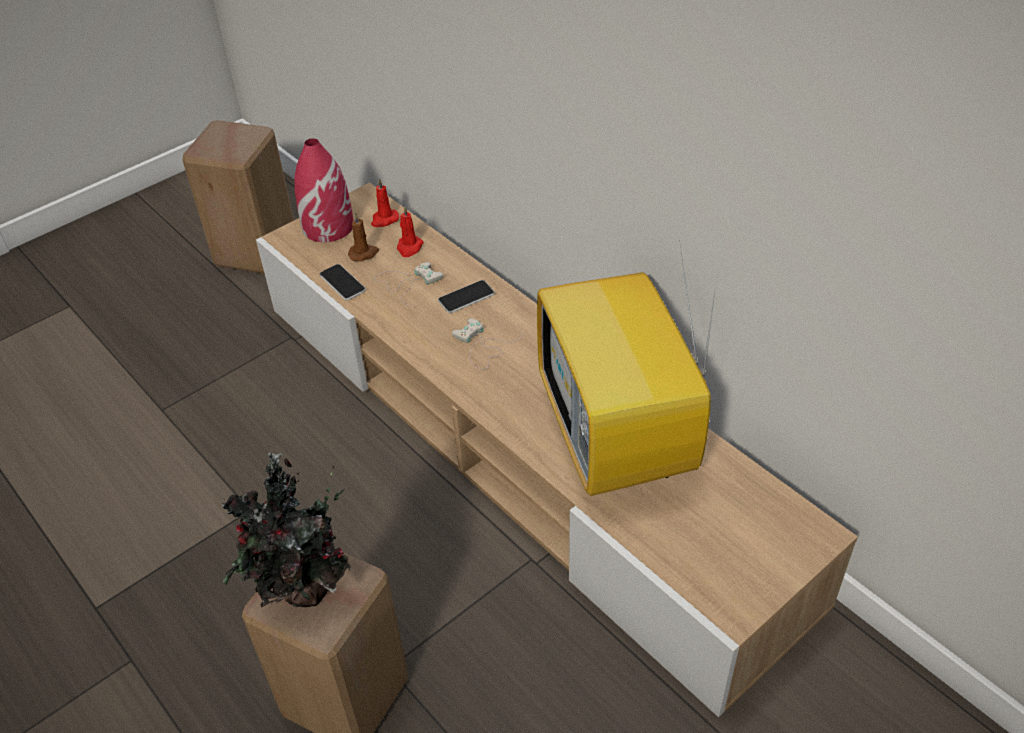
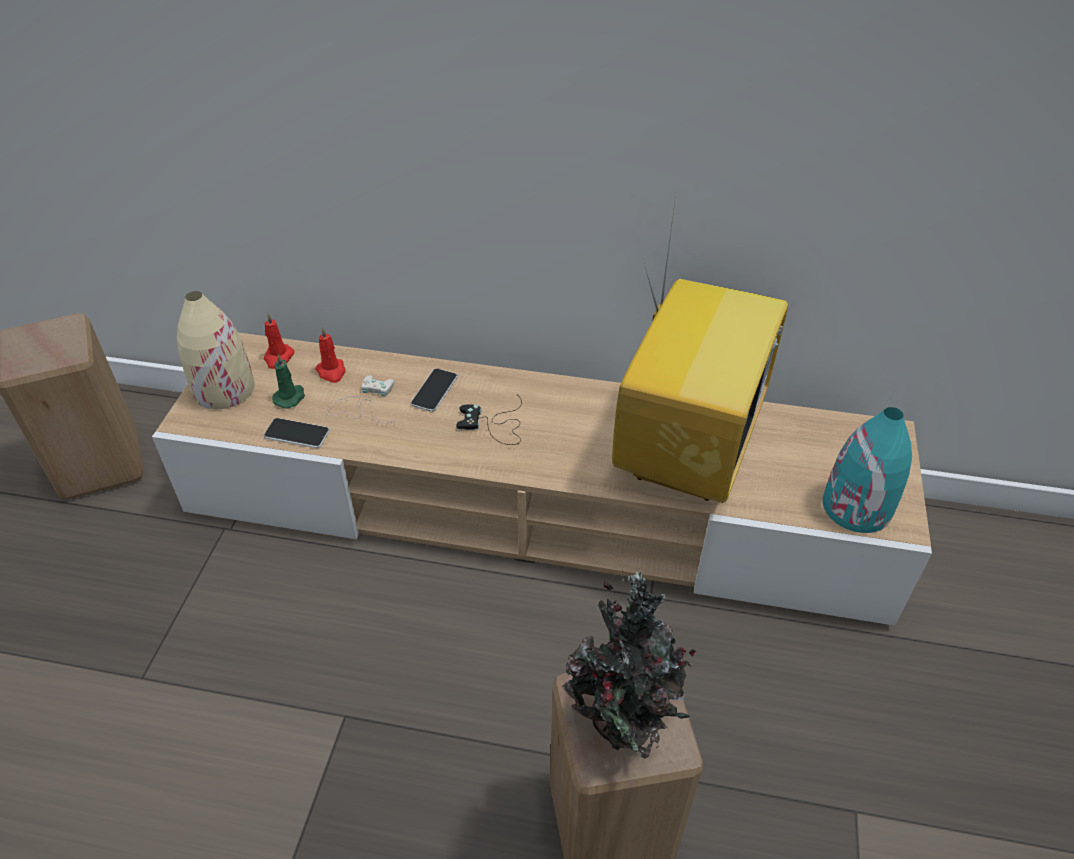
camera: 40 degrees left, 0 degrees up
(328, 226) = (223, 389): red vase -> beige vase
(364, 253) = (290, 397): brown candle -> green candle
(482, 346) = (494, 425): white game controller -> black game controller
(619, 440) = (687, 443): television -> television turned 105 degrees counterclockwise
(708, 574) = (857, 507): none -> turquoise vase

